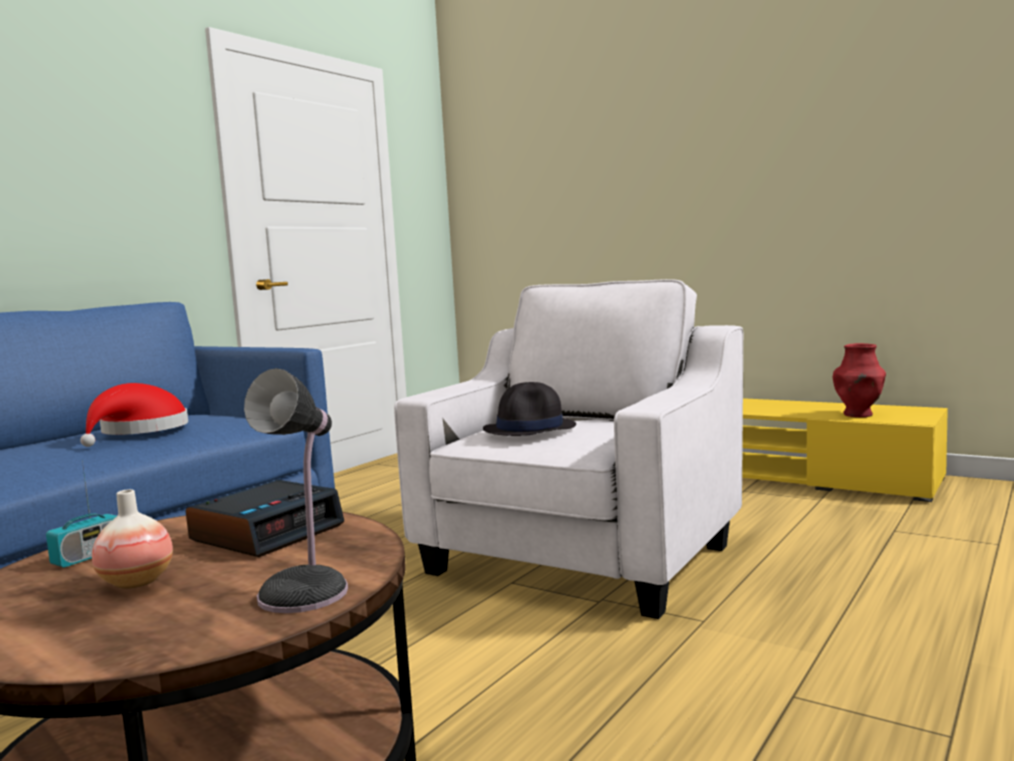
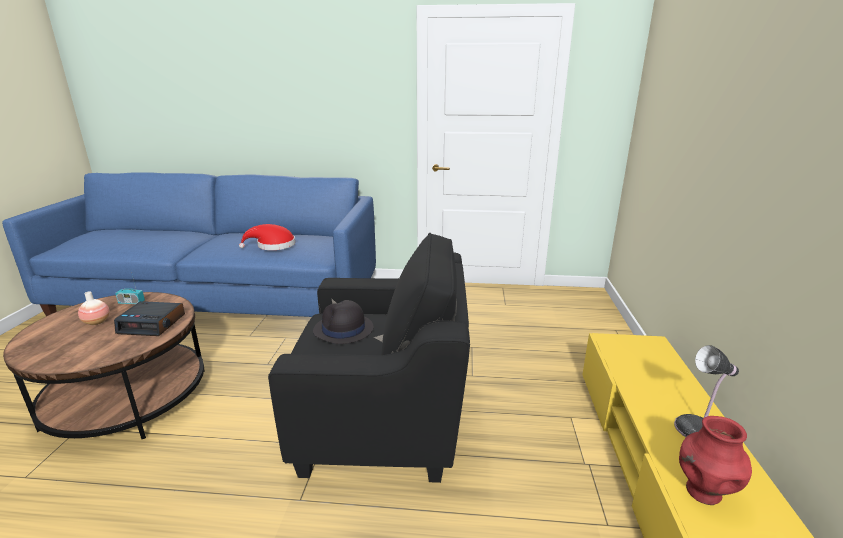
camera: 60 degrees right, 15 degrees up
(308, 591) = (69, 358): table lamp -> table lamp (697, 429)
(581, 559) = (382, 417): white armchair -> black armchair

